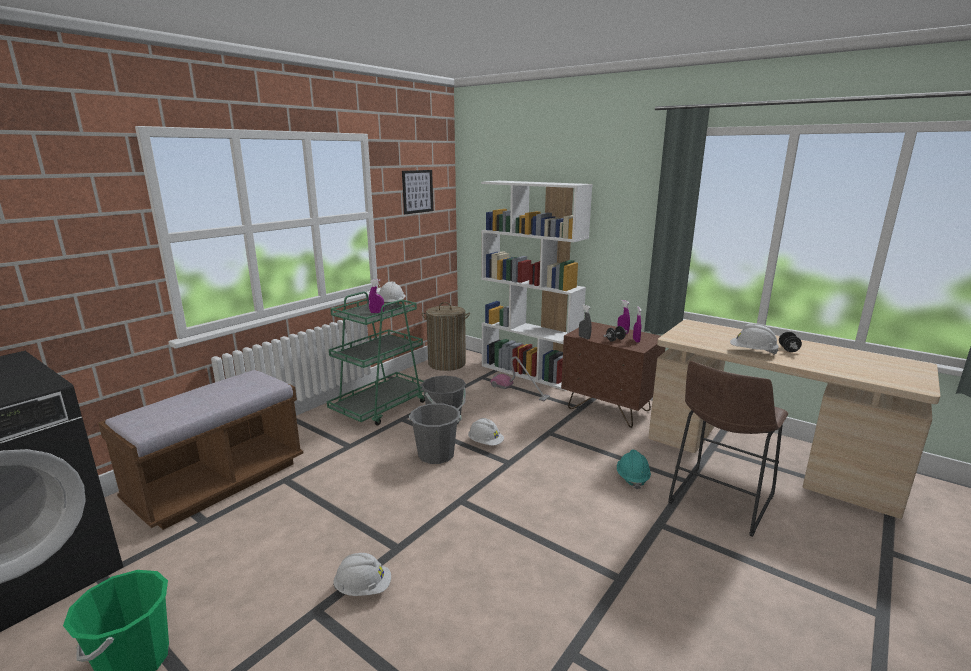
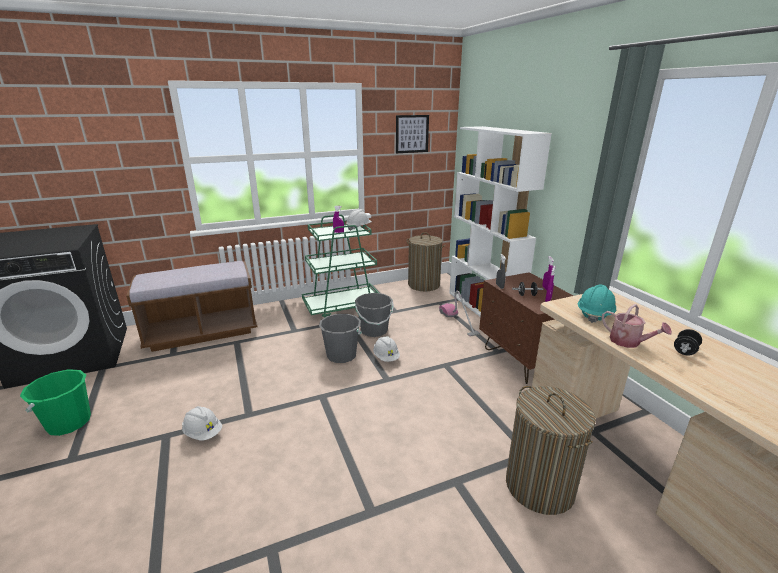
camera: 30 degrees right, 5 degrees up
(632, 478) = (476, 430): turquoise hard hat -> turquoise hard hat (594, 314)
(718, 502) = (539, 486): brown stool -> laundry basket
(752, 352) = (629, 342): white hard hat -> watering can

